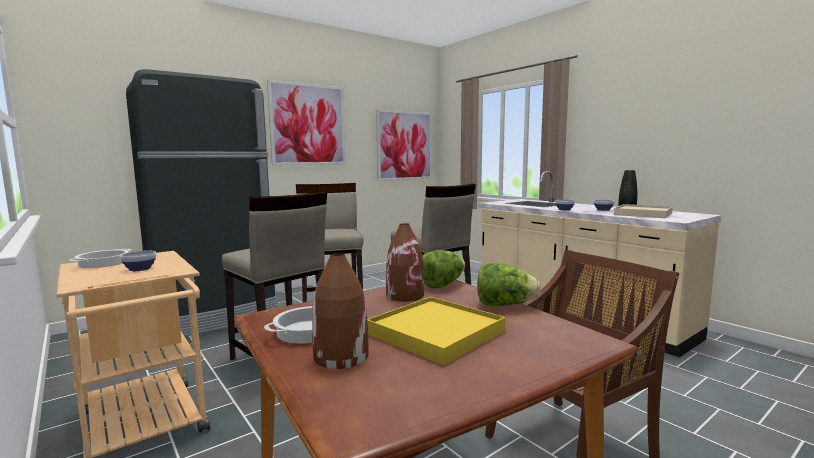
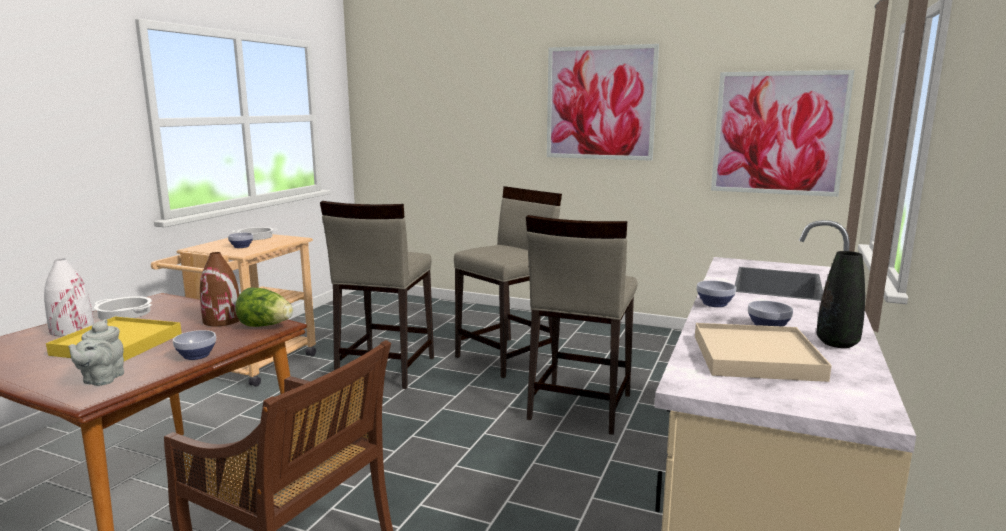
camera: 60 degrees right, 5 degrees up
(215, 316) = (448, 314): black fridge -> none
(340, 356) = (72, 330): brown vase -> white vase
(504, 305) = (197, 355): lettuce -> bowl
(550, 337) = (101, 380): none -> grey teapot

